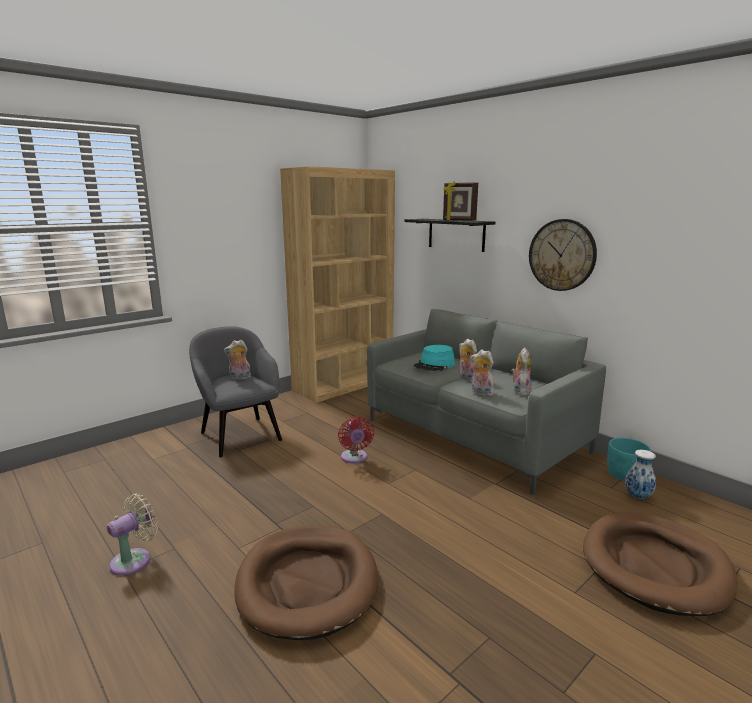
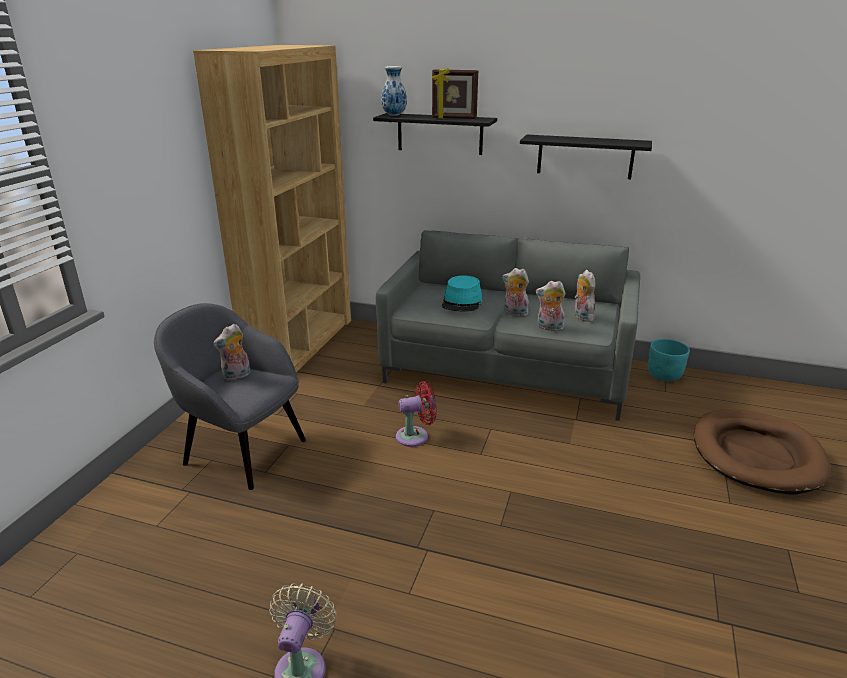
camera: 30 degrees left, 10 degrees up
(307, 583) = (521, 597): brown dog bed -> none
(354, 458) = (415, 436): red fan -> red fan turned 60 degrees counterclockwise
(562, 255) = (585, 156): wall clock -> black shelf
(638, 496) = (690, 393): vase -> vase (394, 115)

